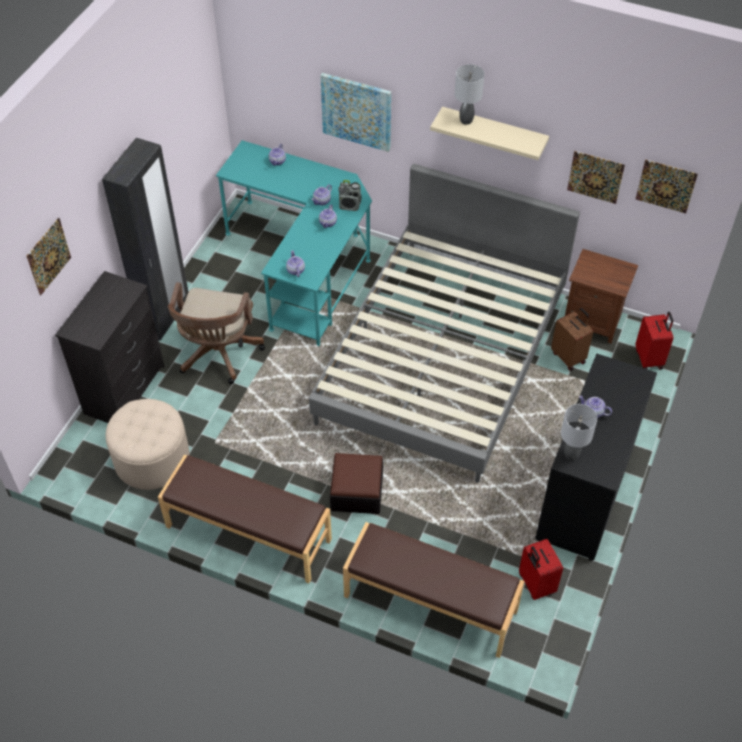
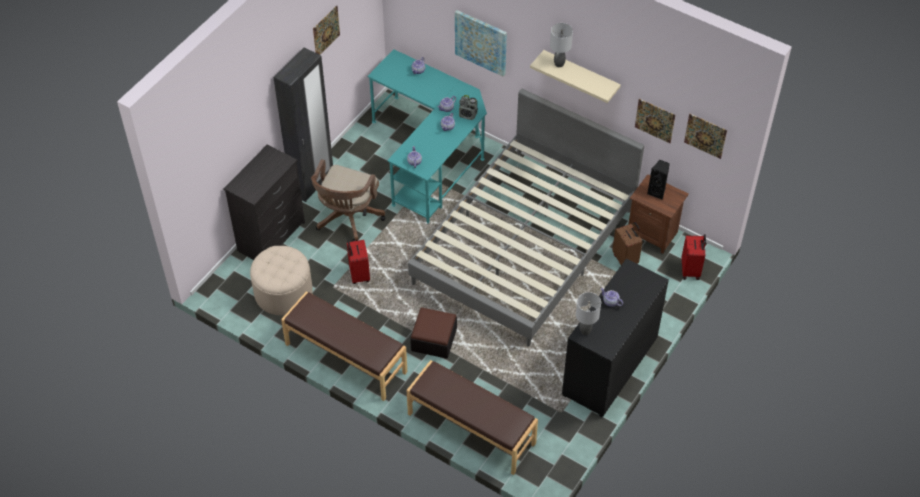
camera: 10 degrees right, 0 degrees up
(48, 256) = (226, 131): picture -> picture (326, 31)
(535, 584) = (553, 427): red suitcase -> red suitcase (358, 275)
(600, 268) = (657, 192): none -> black speaker

